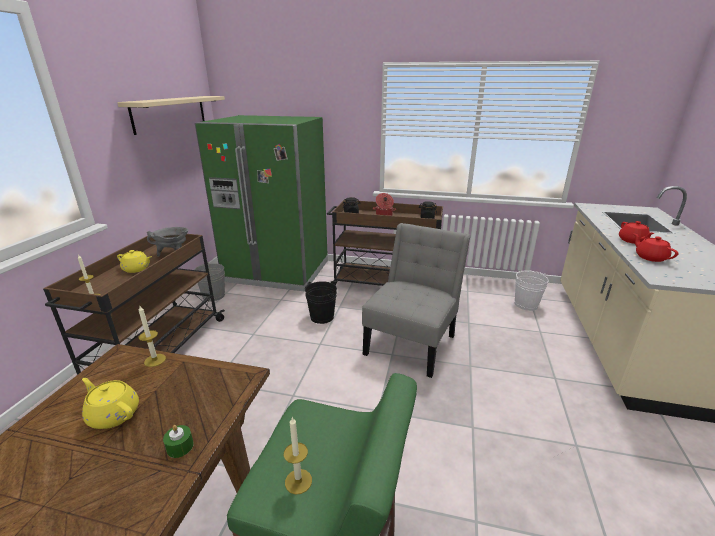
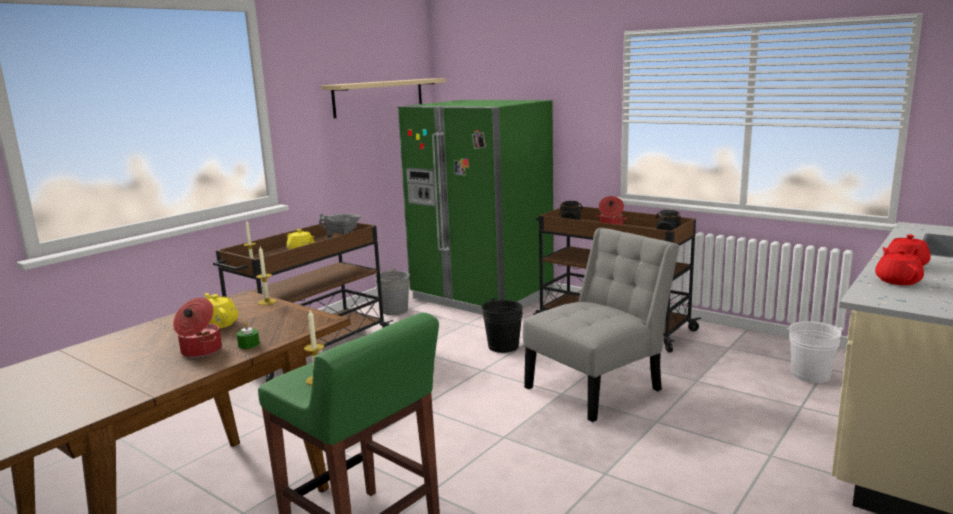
camera: 25 degrees right, 10 degrees down
(118, 480) = (200, 351): none -> cooking pot

